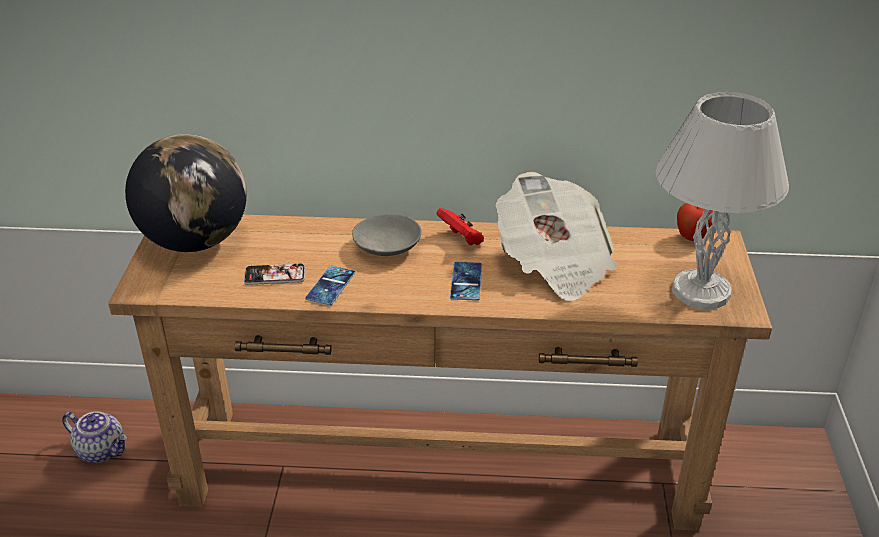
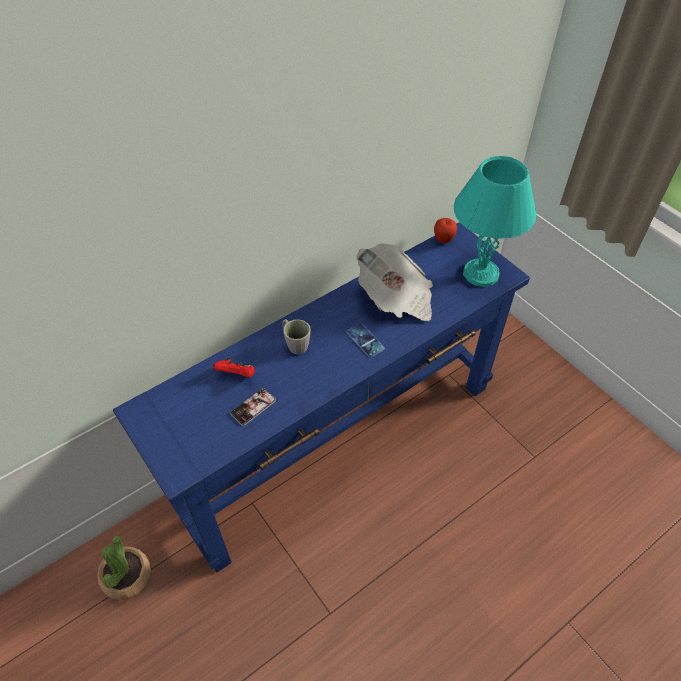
camera: 40 degrees left, 15 degrees up
(102, 450) = (126, 576): teapot -> potted plant
(195, 241) = (171, 415): globe -> none
(330, 286) = (295, 392): phone -> none
(386, 246) = (295, 343): grey bowl -> grey mug
(440, 468) = (338, 442): brown console table -> blue console table
(461, 239) = (331, 312): red game controller -> red game controller (237, 375)
(698, 290) = (479, 274): white table lamp -> turquoise table lamp

